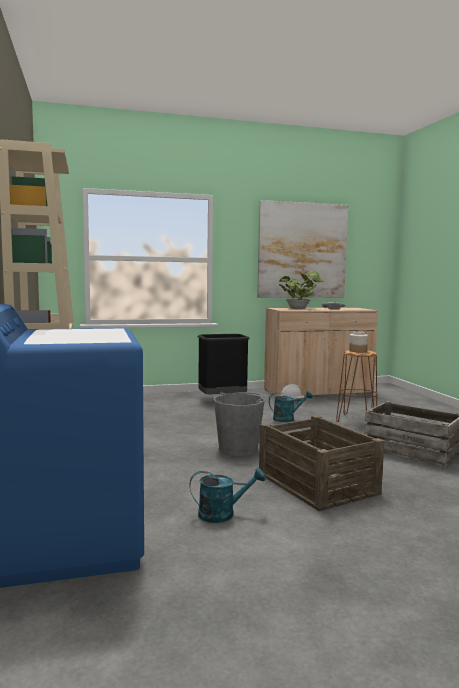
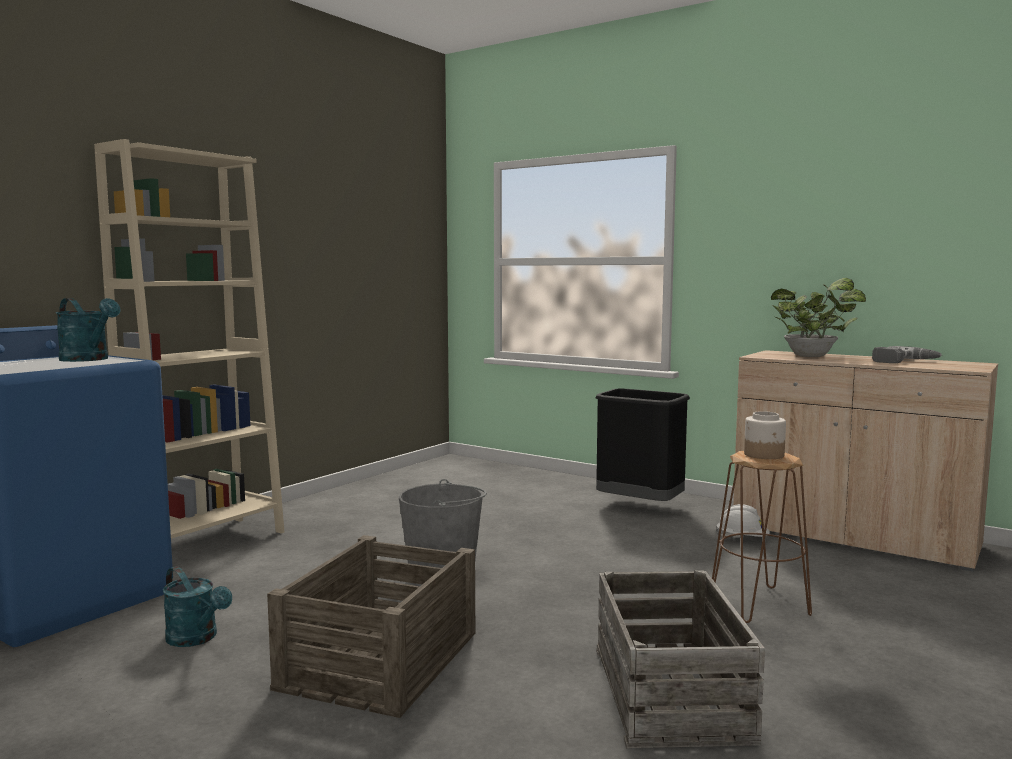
camera: 50 degrees right, 0 degrees up
(287, 419) = (642, 562): turquoise watering can -> turquoise watering can (89, 359)
(302, 250) = (855, 235): picture -> none

